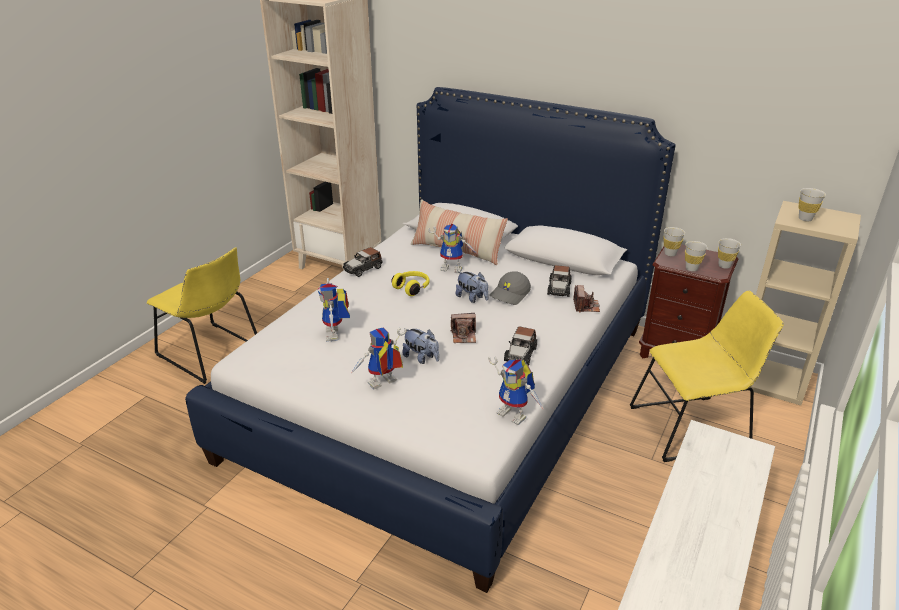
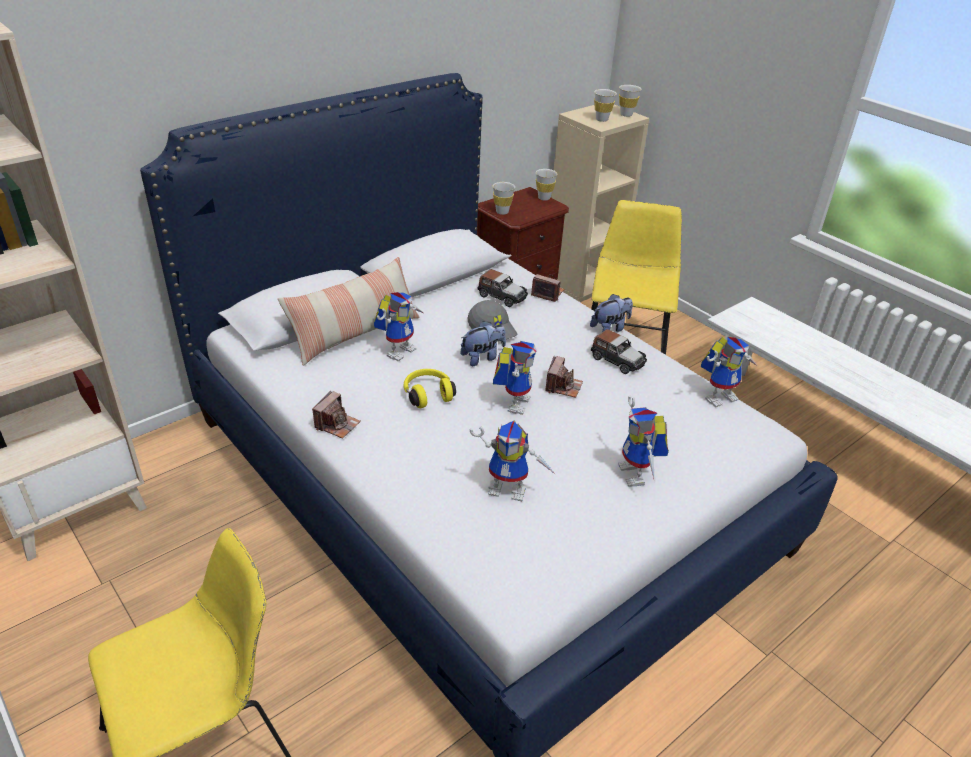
camera: 70 degrees left, 5 degrees up
(363, 268) = (337, 424): toy car -> camera
(421, 358) = (592, 430): plush toy -> plush toy (610, 329)
(429, 319) = (514, 401): none -> toy robot
(691, 268) = (538, 213): white cup -> white cup (626, 114)

